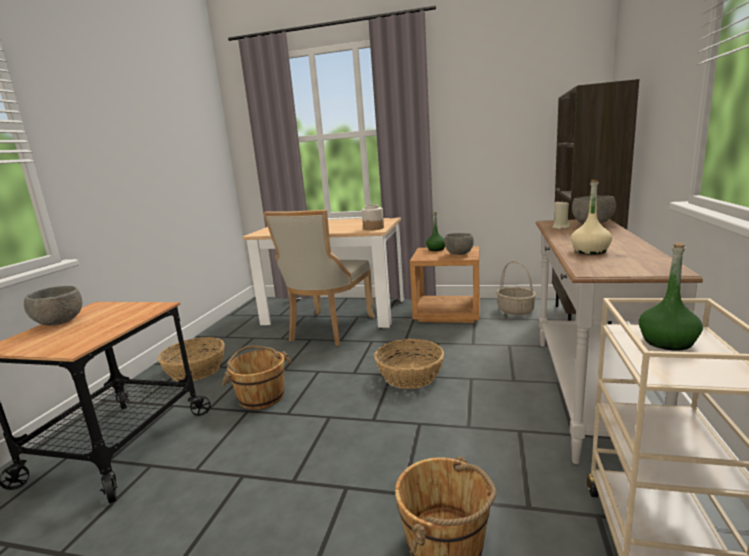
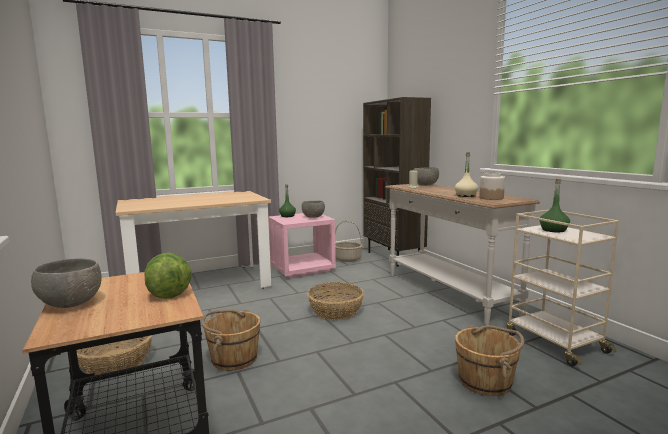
camera: 40 degrees left, 5 degrees down
(112, 327) = (168, 292): none -> lettuce
(328, 330) = (215, 299): beige chair -> none
(373, 228) = (251, 198): jar -> jar (491, 198)
(448, 313) = (302, 269): brown nightstand -> pink nightstand

